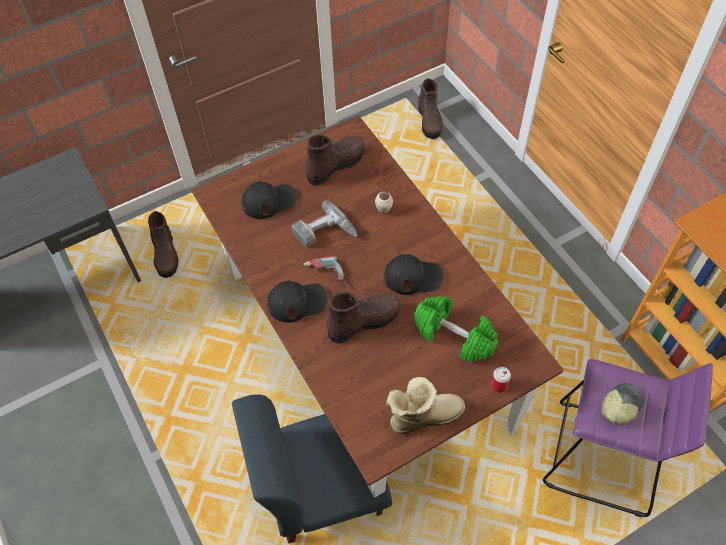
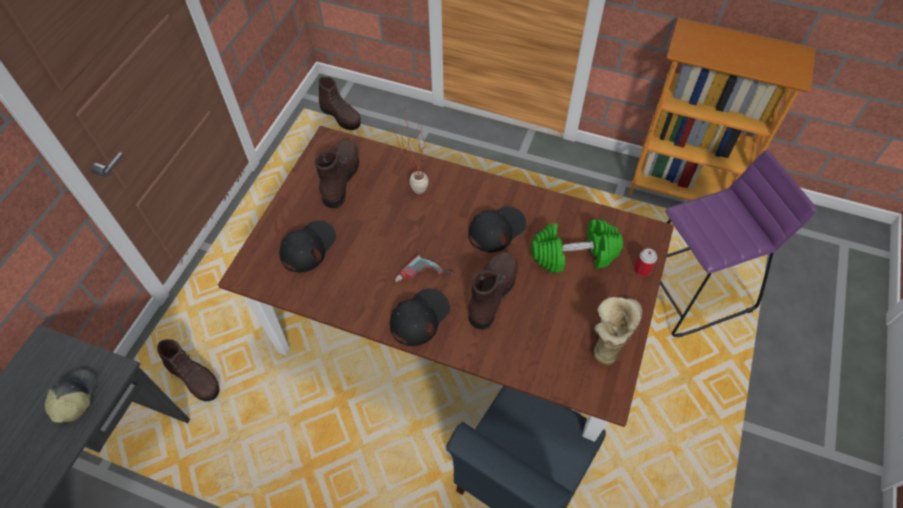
camera: 40 degrees left, 0 degrees up
(325, 233) = (387, 242): power drill -> none
(620, 406) = (719, 228): cap -> cap (74, 398)

